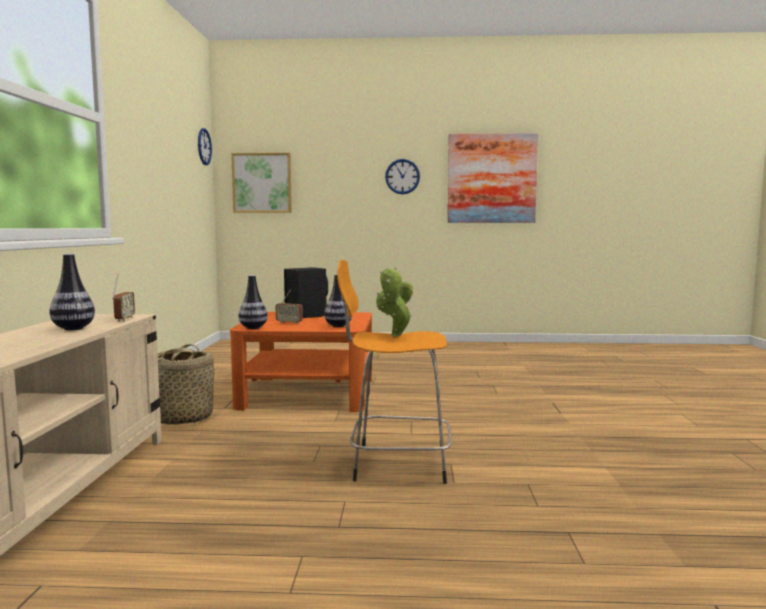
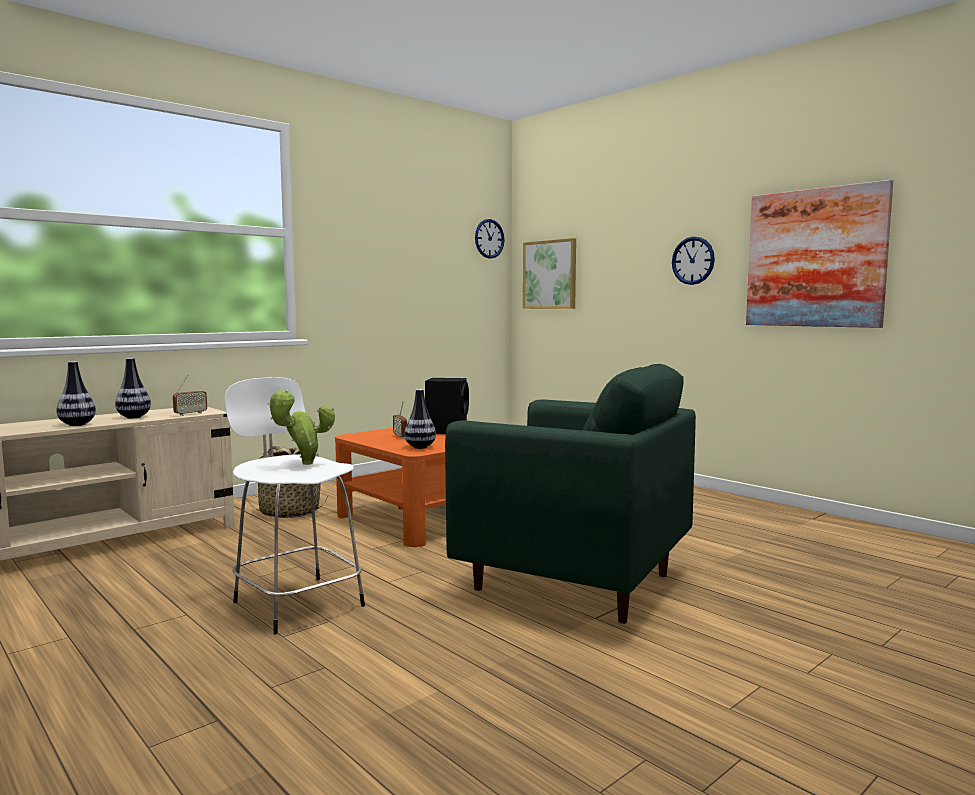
camera: 45 degrees right, 0 degrees up
(253, 328) = (355, 437): vase -> vase (77, 424)
(396, 464) = (296, 602): orange stool -> white stool
(504, 401) = (574, 583): none -> green armchair

